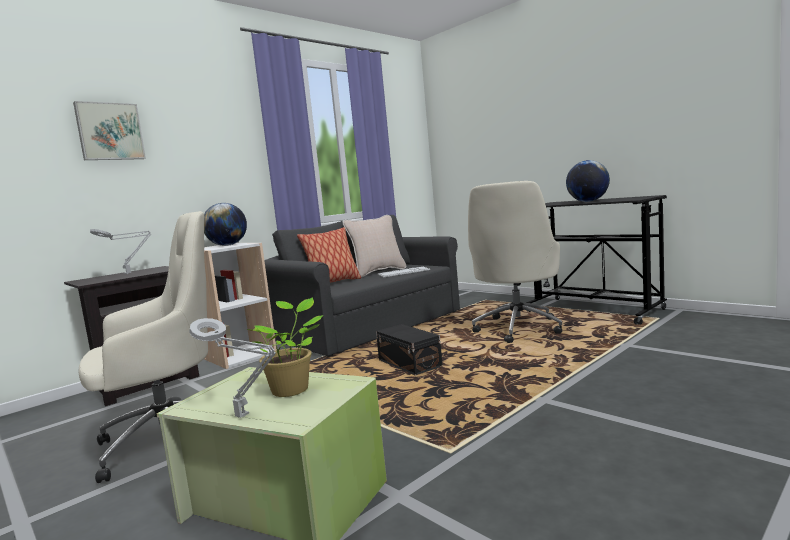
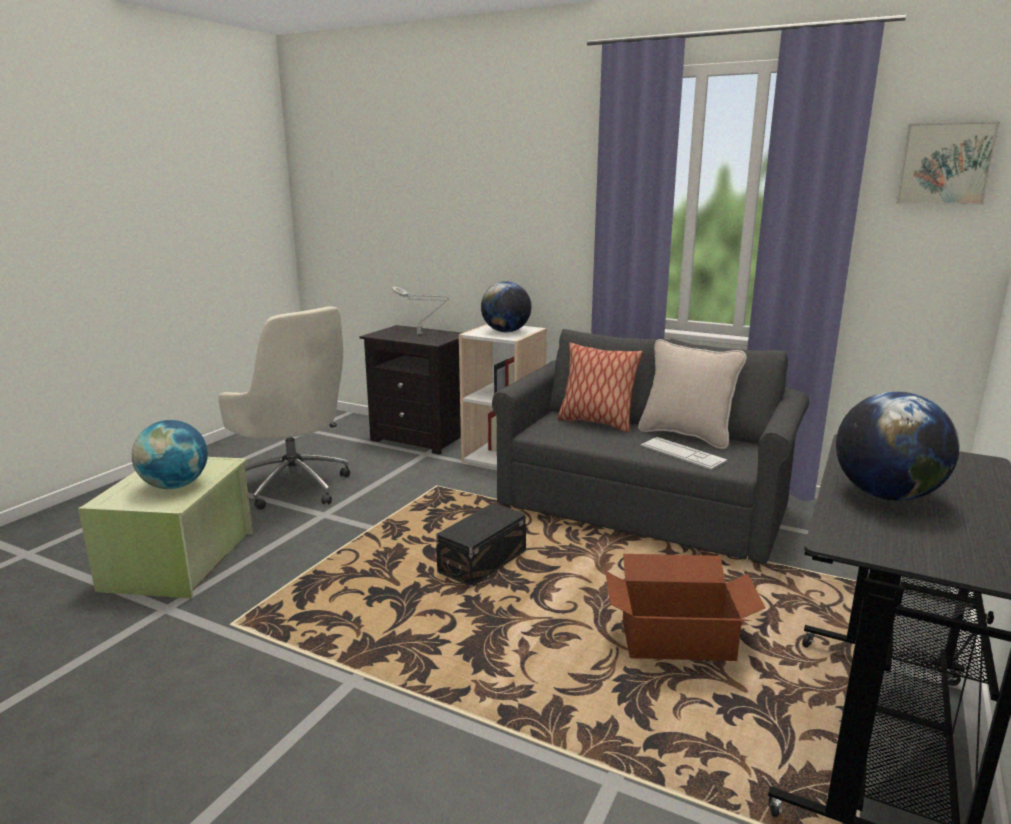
camera: 70 degrees right, 10 degrees up
(110, 132) = (445, 187): picture -> picture (945, 164)
(244, 417) = (127, 482): grey table lamp -> none
(292, 389) = (175, 486): potted plant -> globe
(518, 329) = (675, 640): beige office chair -> cardboard box

